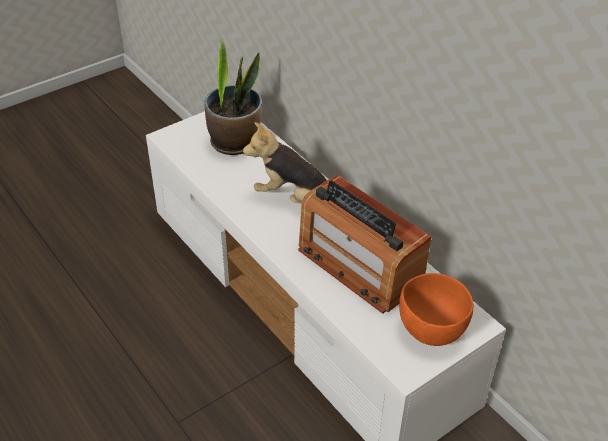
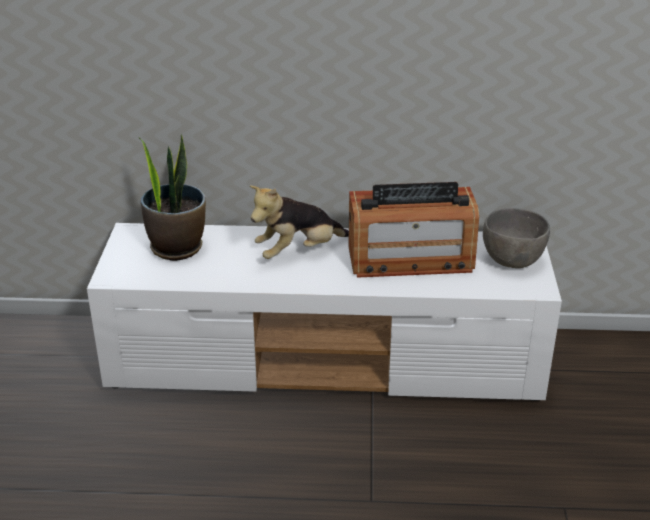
camera: 50 degrees left, 10 degrees down
(431, 330) = (511, 261): orange bowl -> grey bowl

